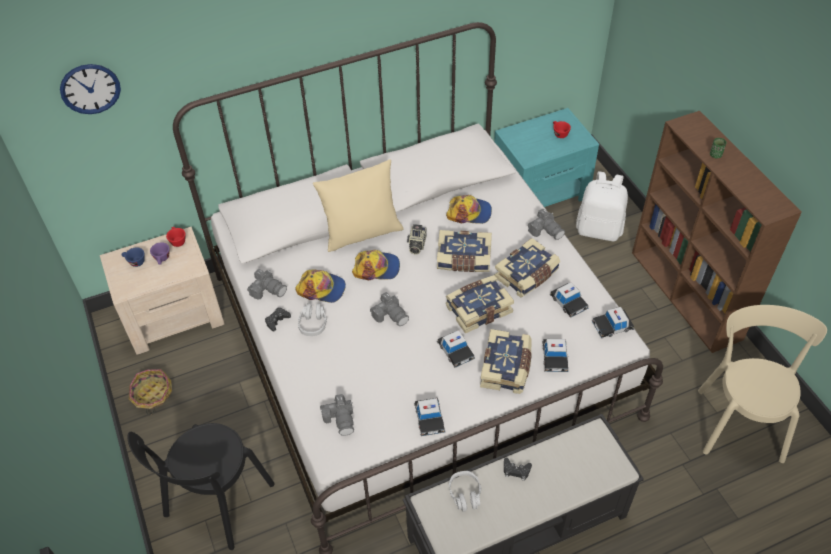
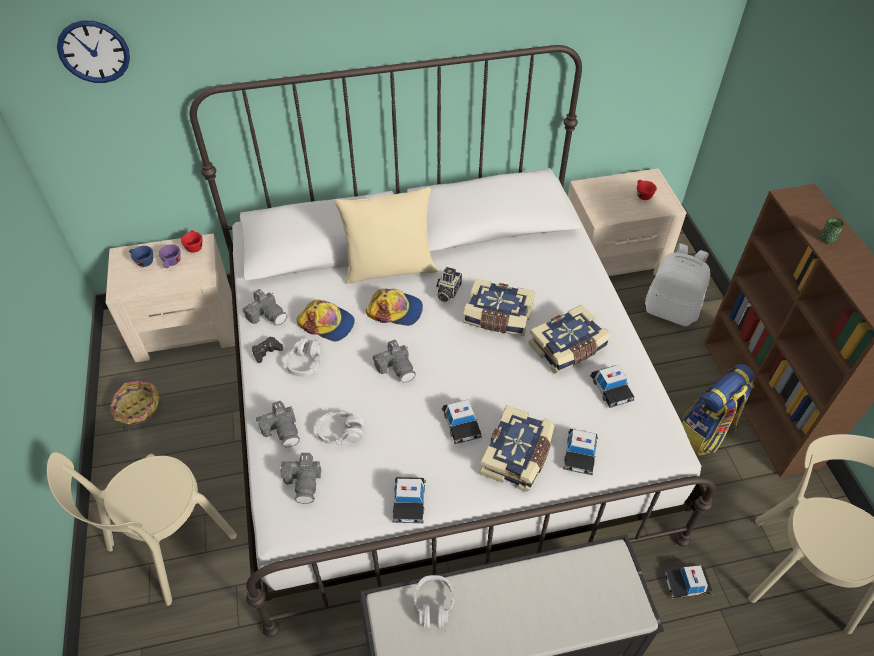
camera: 10 degrees right, 0 degrees up
(216, 504) = (167, 547): black chair -> beige chair
(359, 375) = (341, 432): none -> grey headphones
(469, 213) = (517, 265): cap -> none
(478, 309) = (500, 378): book -> none
(516, 470) = (503, 587): black game controller -> none
(540, 191) = (613, 257): turquoise nightstand -> beige nightstand
(546, 230) = (602, 299): camera -> camera (282, 430)
(612, 326) = (659, 427): toy car -> toy car (687, 584)
(646, 327) = (706, 432): none -> backpack

